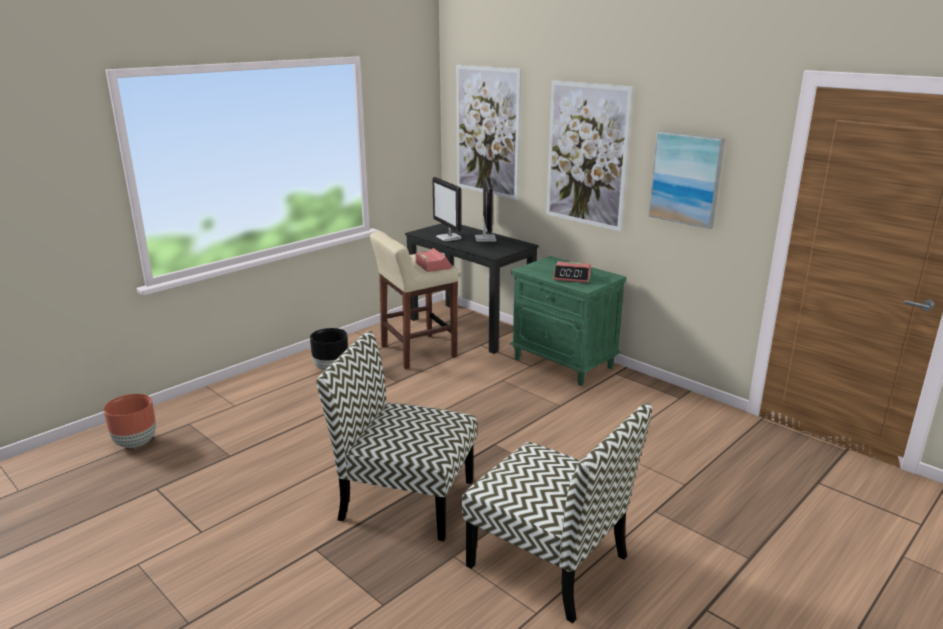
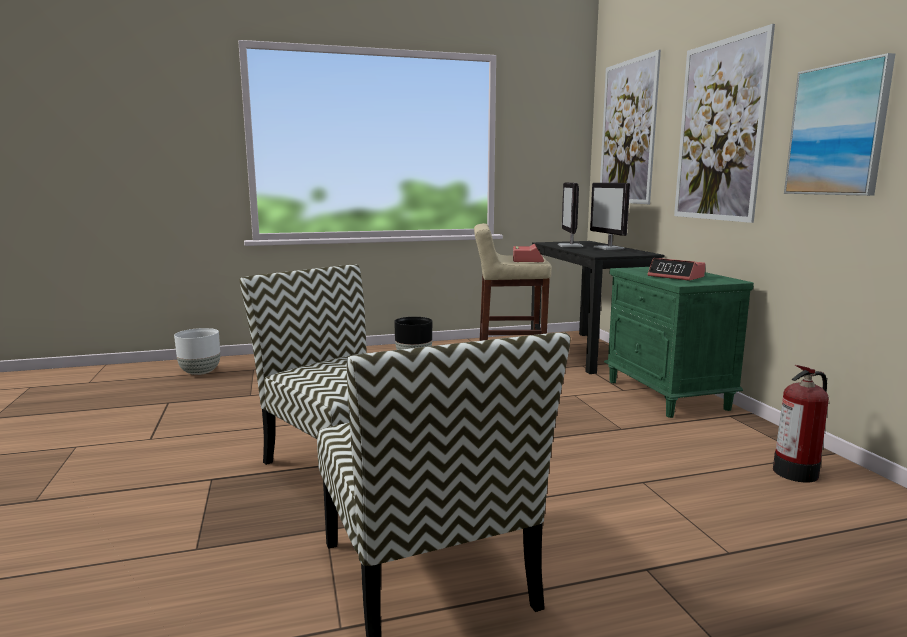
camera: 30 degrees right, 10 degrees down
(135, 442) = (200, 372): brown planter -> white planter
(485, 238) = (609, 248): monitor -> monitor turned 135 degrees clockwise
(681, 412) = (797, 472): none -> fire extinguisher

